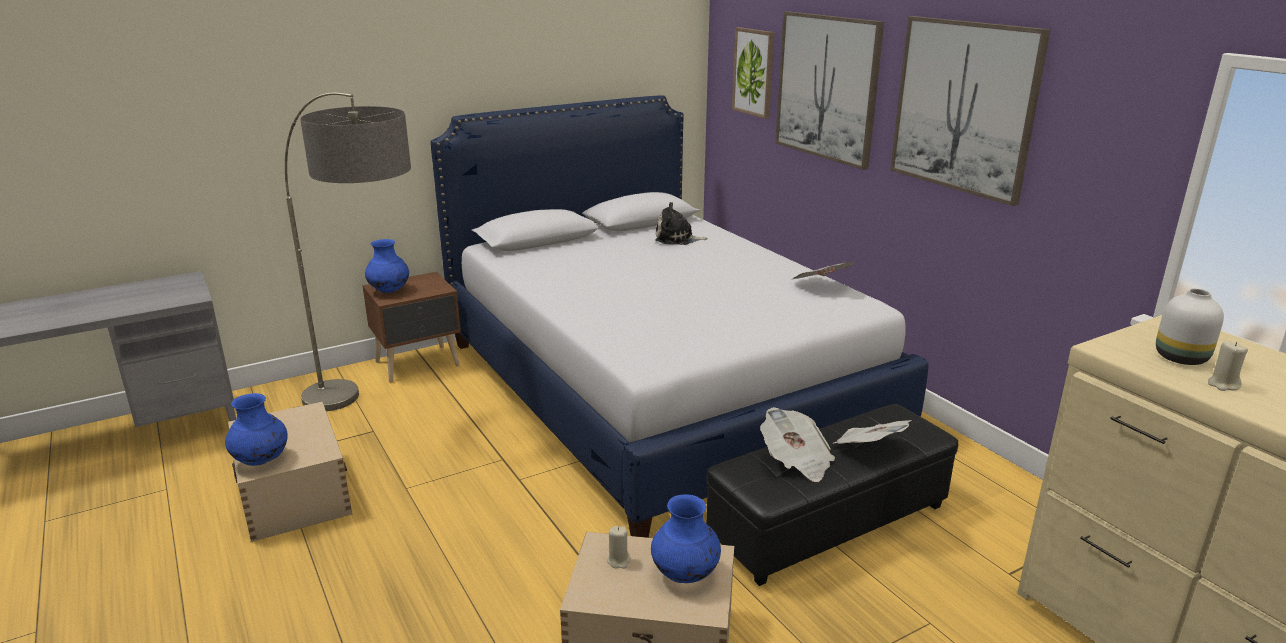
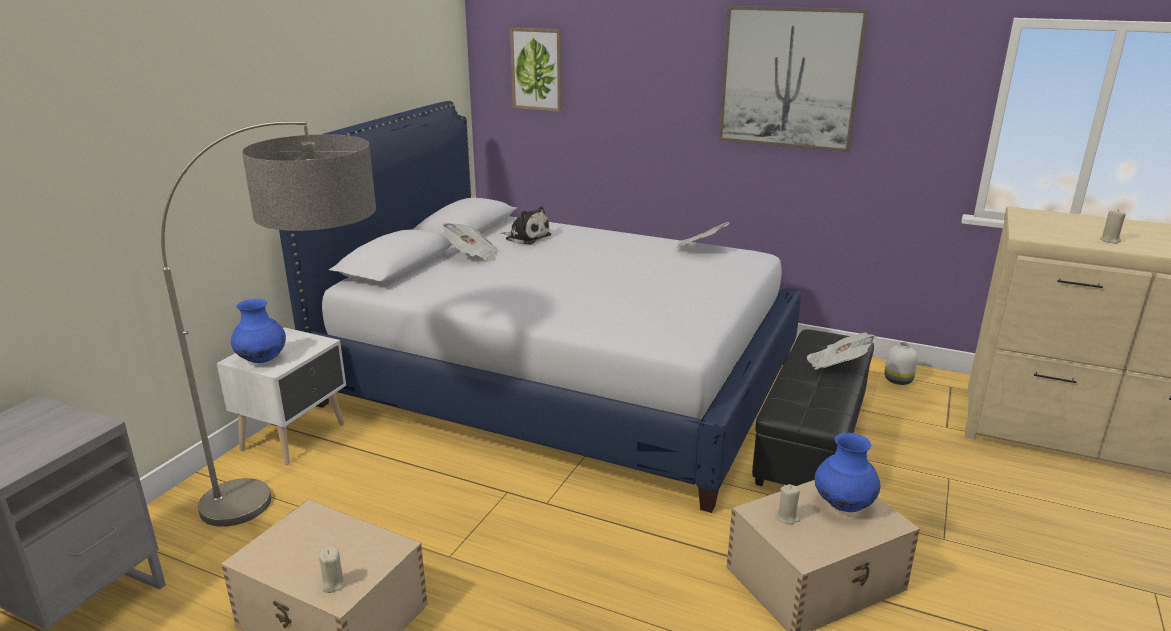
camera: 35 degrees left, 0 degrees up
(261, 461) = (333, 584): blue vase -> beige candle
(419, 364) = (296, 437): brown nightstand -> white nightstand
(677, 239) = (526, 237): plush toy -> plush toy turned 120 degrees counterclockwise
(796, 461) = (809, 391): newspaper -> newspaper (472, 256)
(827, 87) = (634, 76): picture -> none
(1182, 358) = (1066, 231): white vase -> white vase (899, 380)

